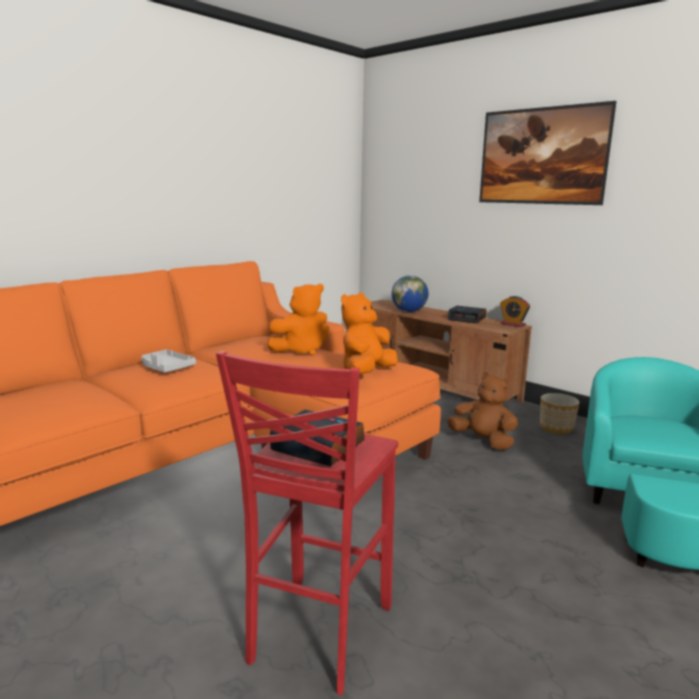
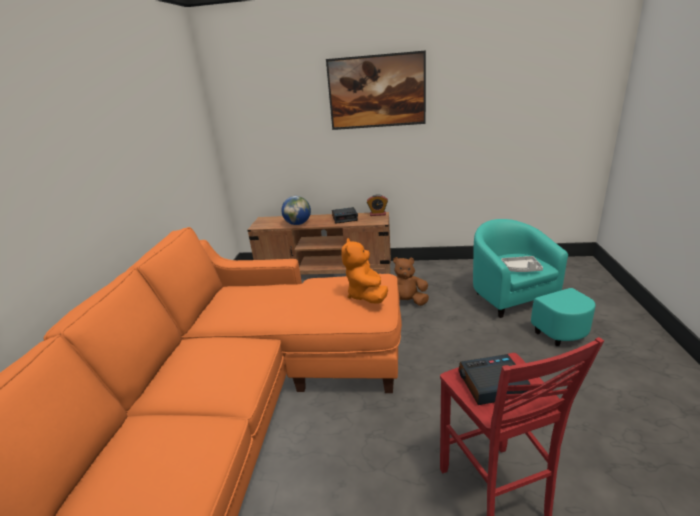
camera: 35 degrees left, 10 degrees up
(166, 368) = (205, 363): grey tray -> grey tray (521, 269)
(301, 351) = (288, 294): orange plush toy -> none
(556, 428) = (428, 274): planter -> none

